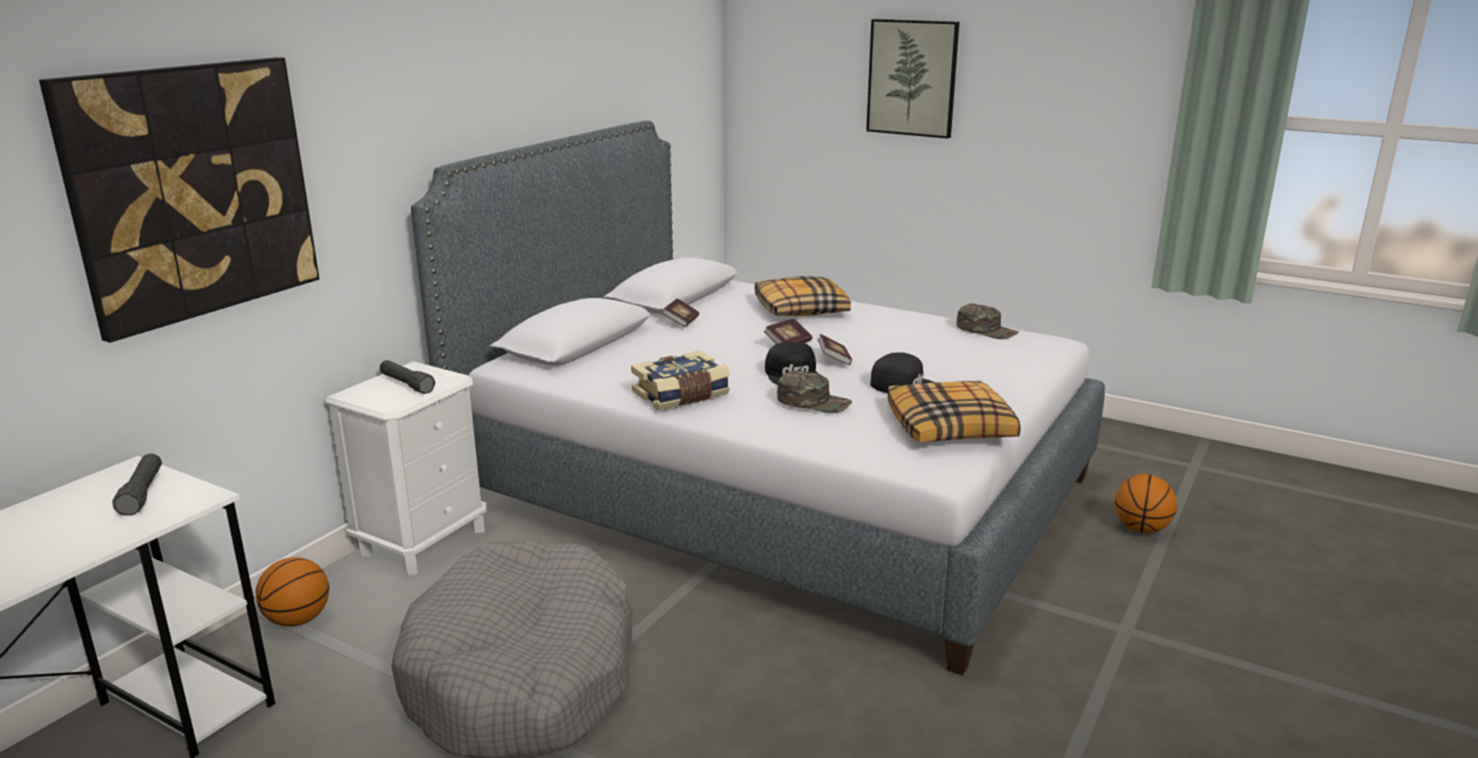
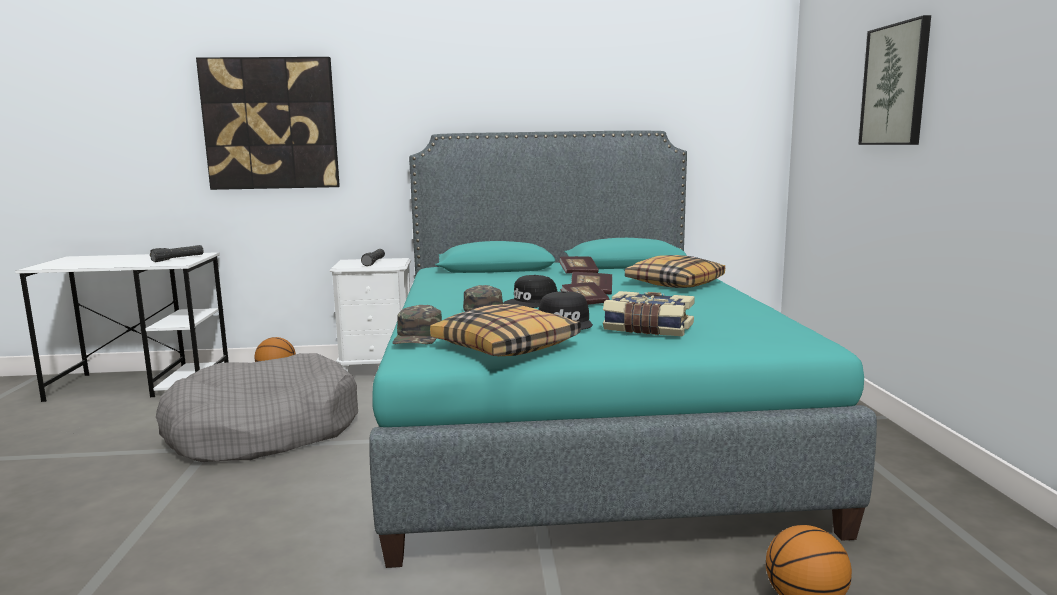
camera: 55 degrees right, 10 degrees down
(681, 395) = (446, 294): book -> book (648, 329)
(774, 491) = (576, 424): grey bed -> turquoise bed
(986, 330) = (774, 322): green cap -> green cap (418, 336)

